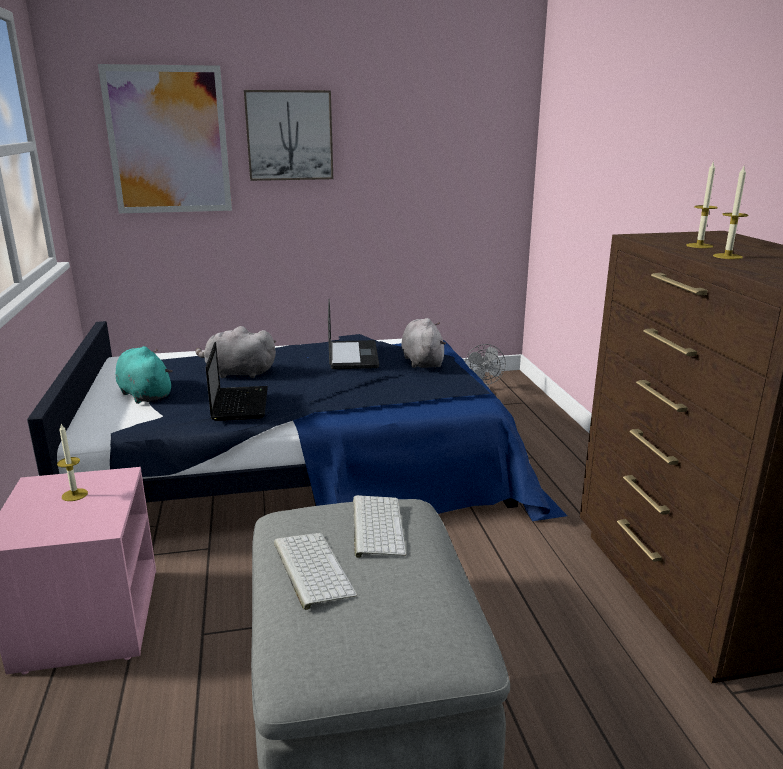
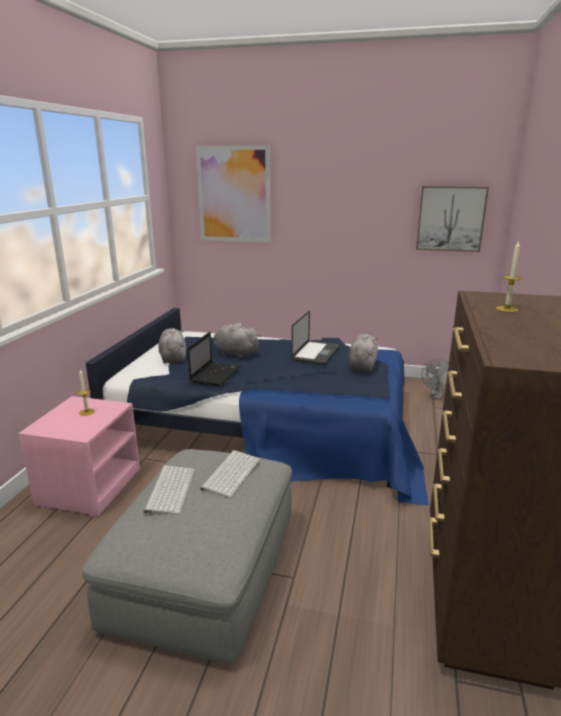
camera: 25 degrees right, 0 degrees up
(144, 394) = (173, 358): turquoise plush toy -> grey plush toy
(289, 135) = (312, 193): picture -> picture (450, 218)
(727, 256) = (507, 322): candle -> none

